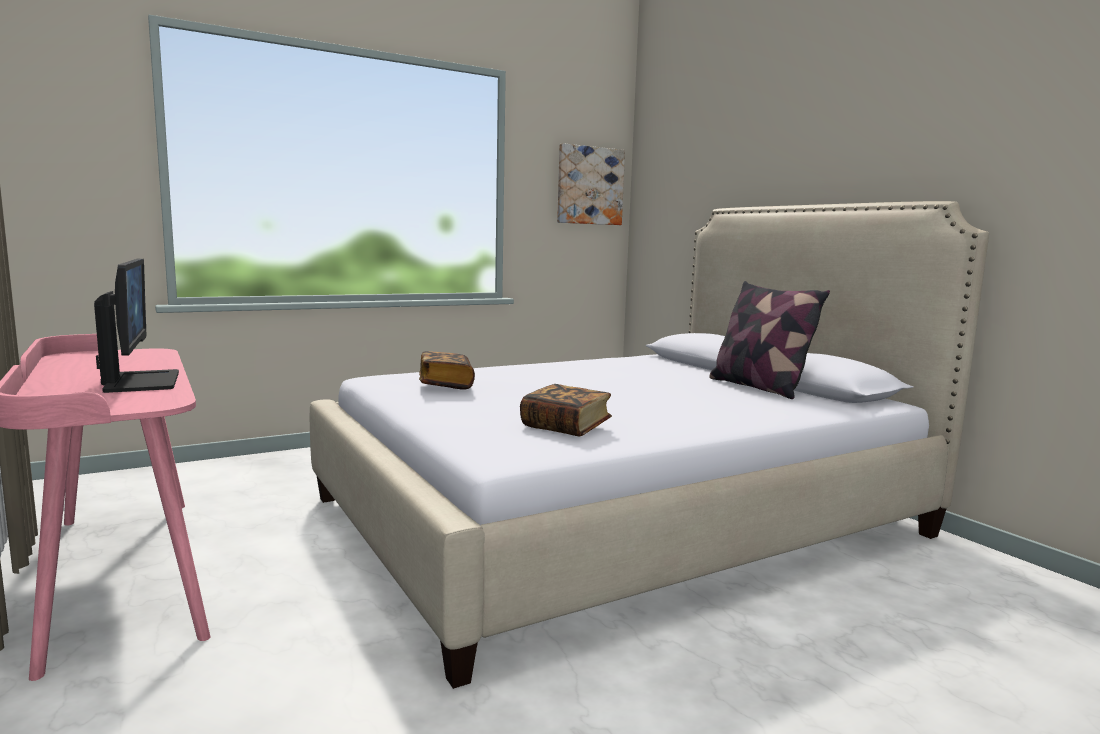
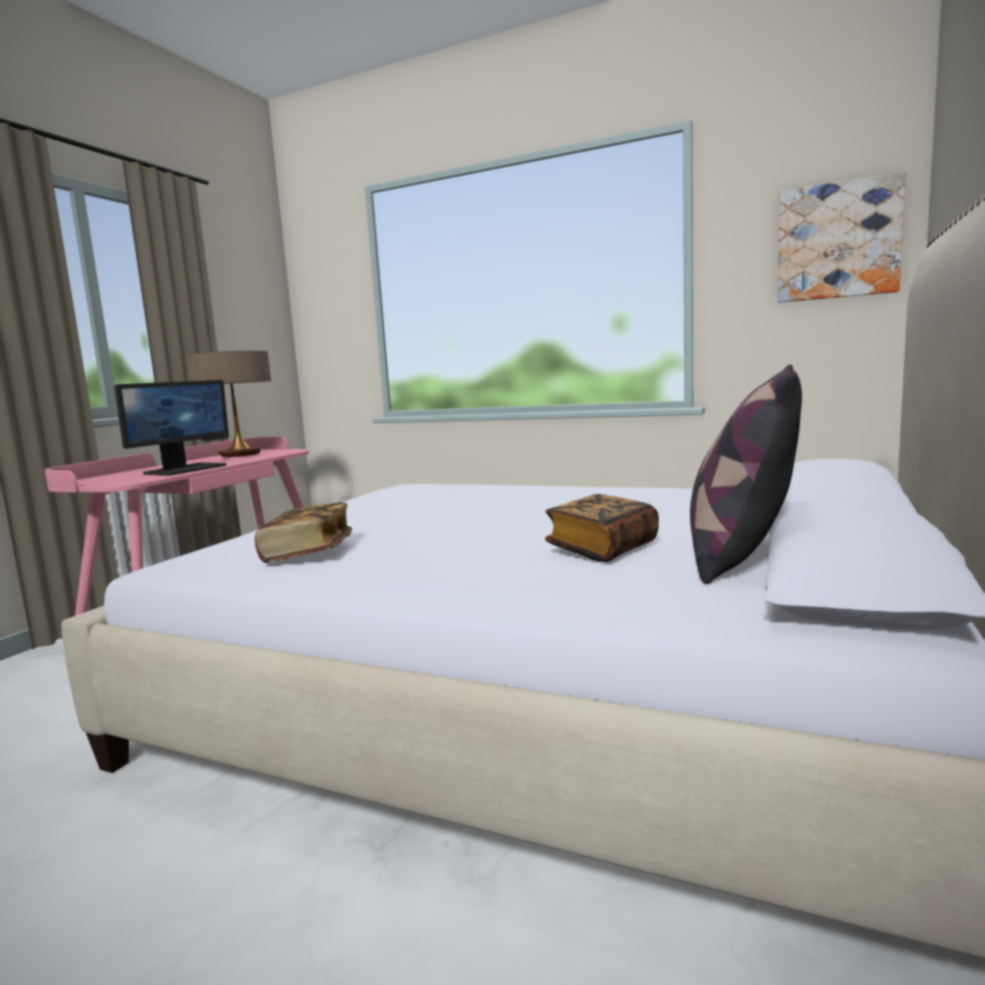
camera: 55 degrees right, 0 degrees up
(86, 360) = (240, 454): none -> table lamp
(446, 384) = (402, 497): book -> book (602, 549)

